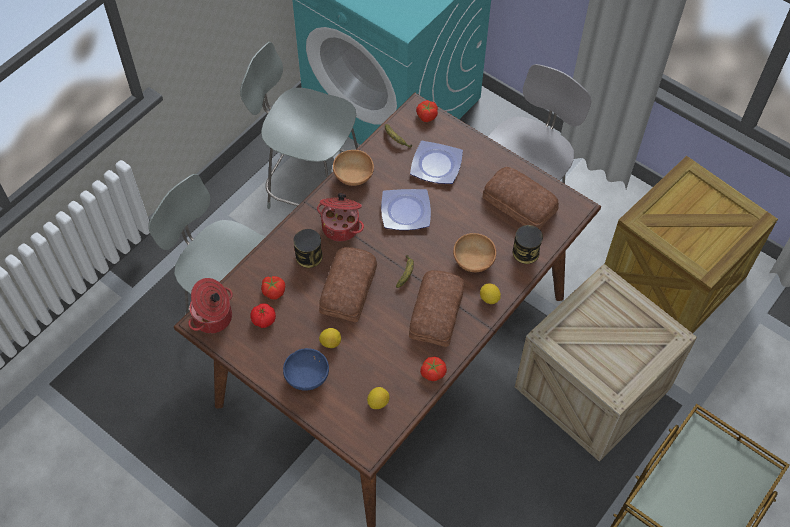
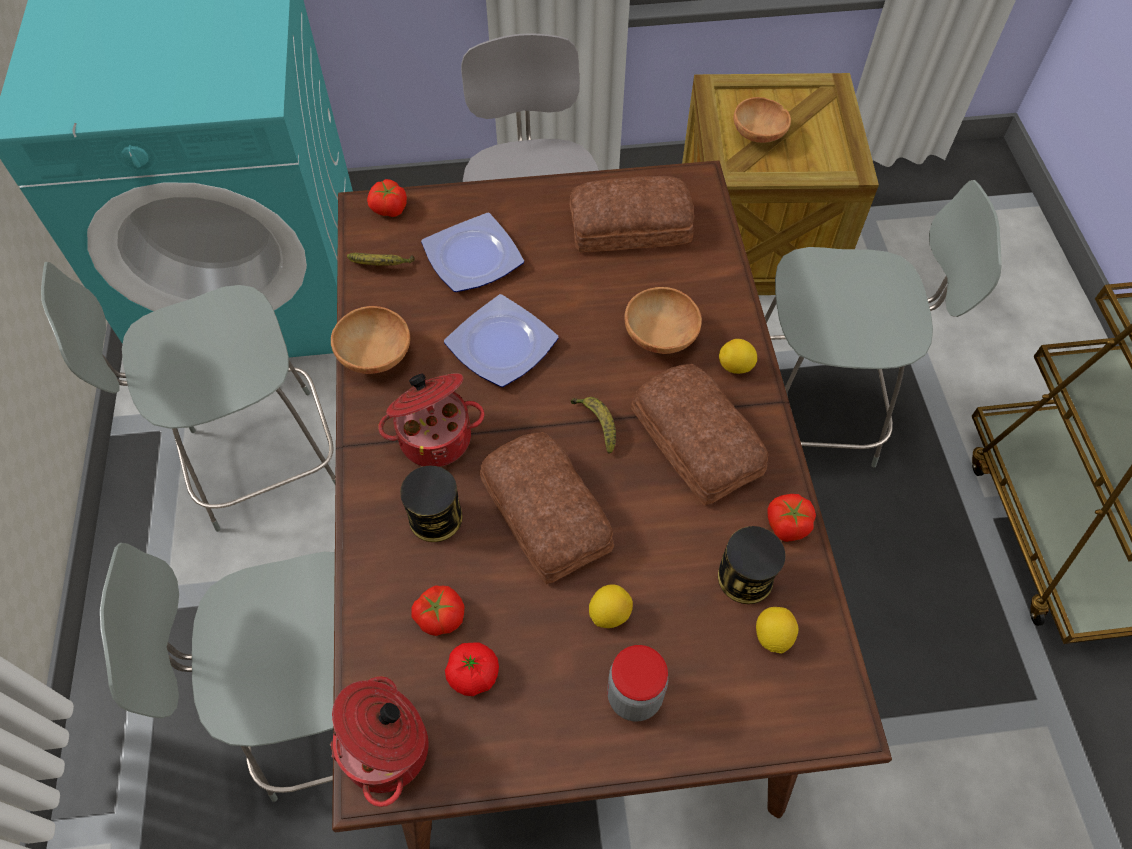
camera: 45 degrees left, 0 degrees up
(307, 375) = (634, 696): blue bowl -> jar
(525, 252) = (707, 276): can -> can (745, 577)
(592, 388) = (812, 414): crate -> grey chair
(680, 214) = (759, 135): none -> brown bowl

